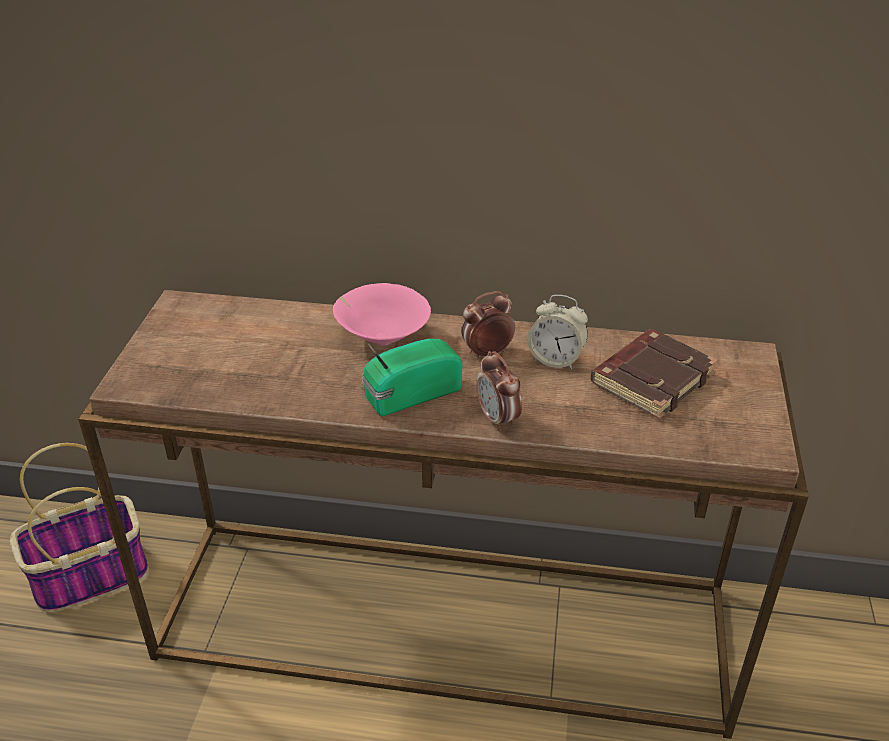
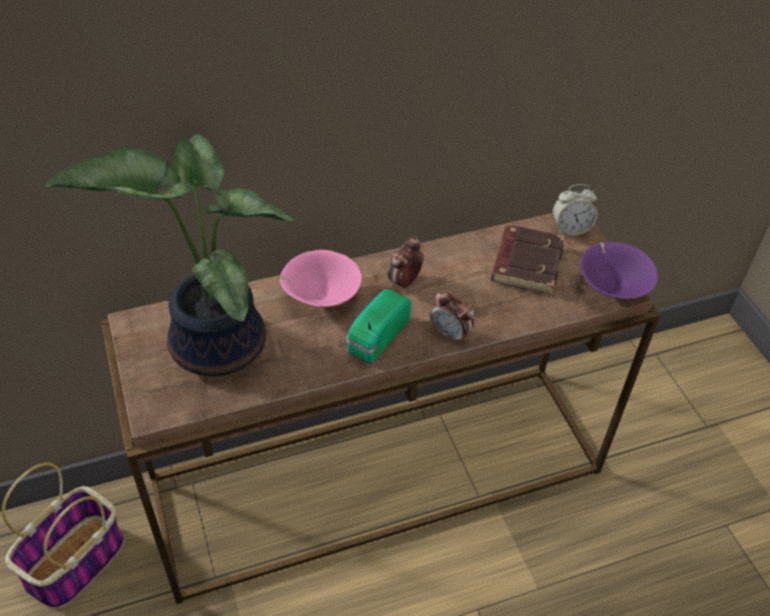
camera: 30 degrees left, 10 degrees up
(237, 343) = (212, 343): none -> potted plant
(555, 360) = (455, 270): alarm clock -> alarm clock (570, 229)
(749, 438) = (611, 287): none -> purple bowl

